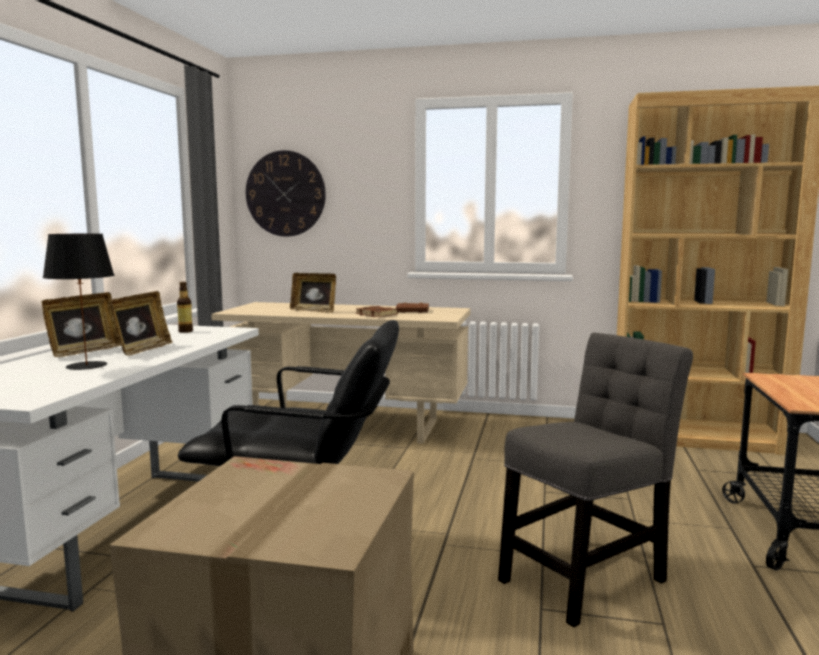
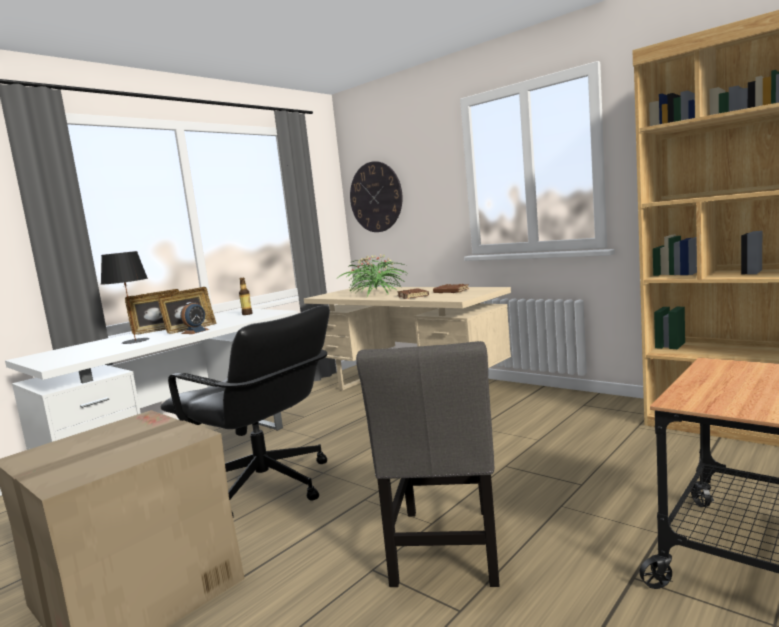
camera: 30 degrees right, 0 degrees up
(164, 352) = (195, 331): none -> alarm clock
(314, 311) = (376, 294): picture frame -> potted plant
(587, 576) = (445, 551): grey chair -> grey chair turned 105 degrees clockwise

